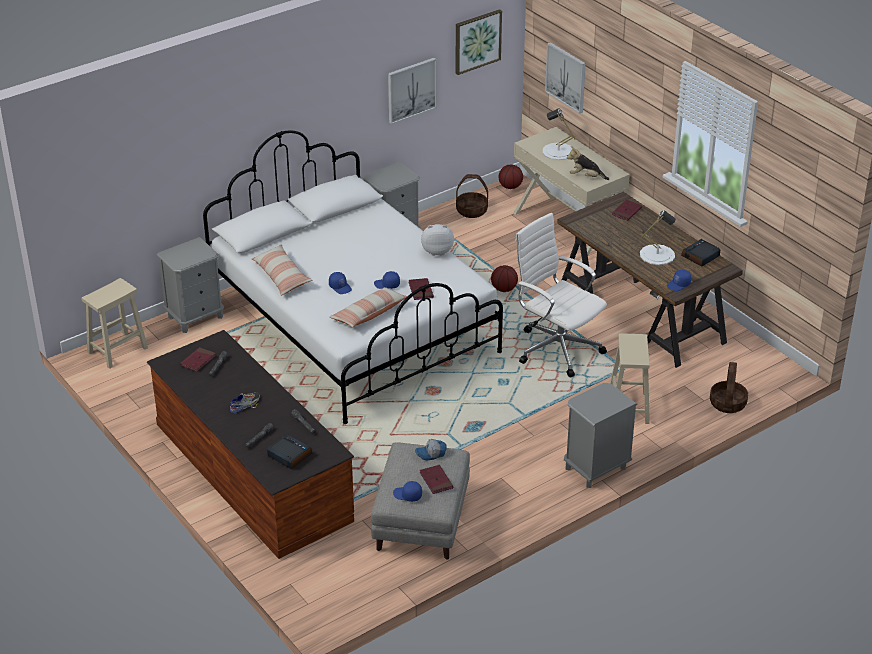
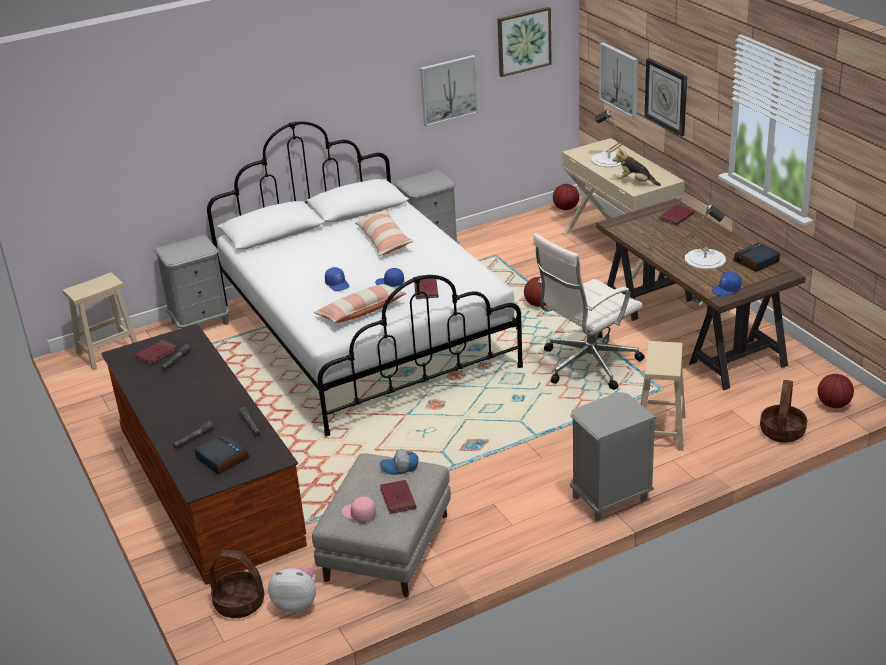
camera: 10 degrees right, 5 degrees down
(245, 404) = (191, 401): shoe -> none
(281, 276) = (277, 273): pillow -> pillow (384, 240)
(407, 495) = (358, 514): blue cap -> pink cap
(437, 251) = (455, 252): plush toy -> plush toy (296, 603)
(472, 210) = (520, 229): basket -> basket (240, 603)
(557, 348) = (587, 365): white office chair -> white office chair turned 90 degrees counterclockwise
(613, 100) = (666, 96): none -> wall clock
(767, 377) = (834, 405): none -> basketball

